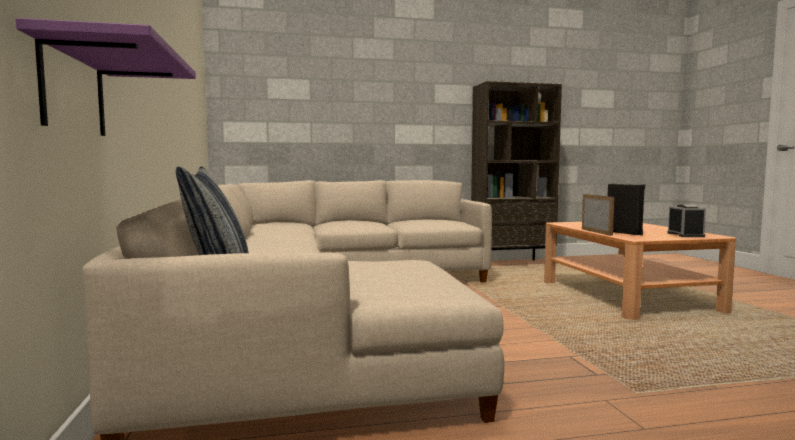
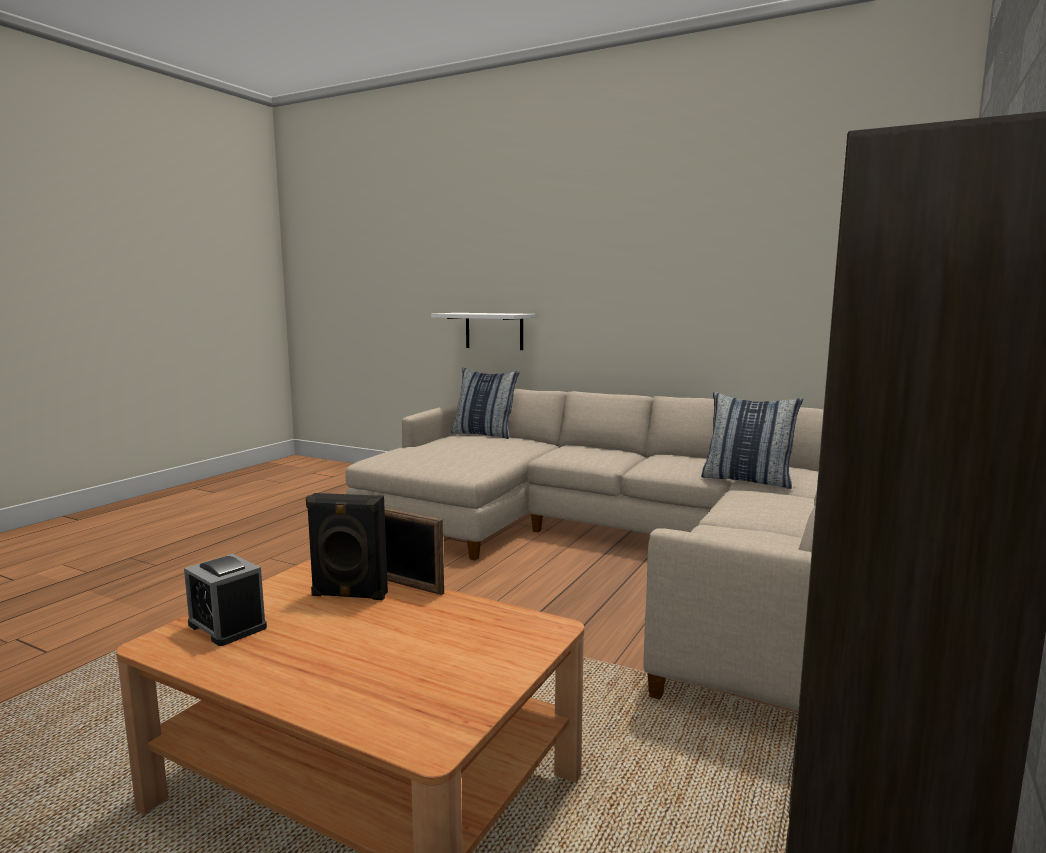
camera: 130 degrees right, 5 degrees up
(73, 90) = (494, 331): purple shelf -> white shelf
(299, 229) = (747, 480): none -> pillow

